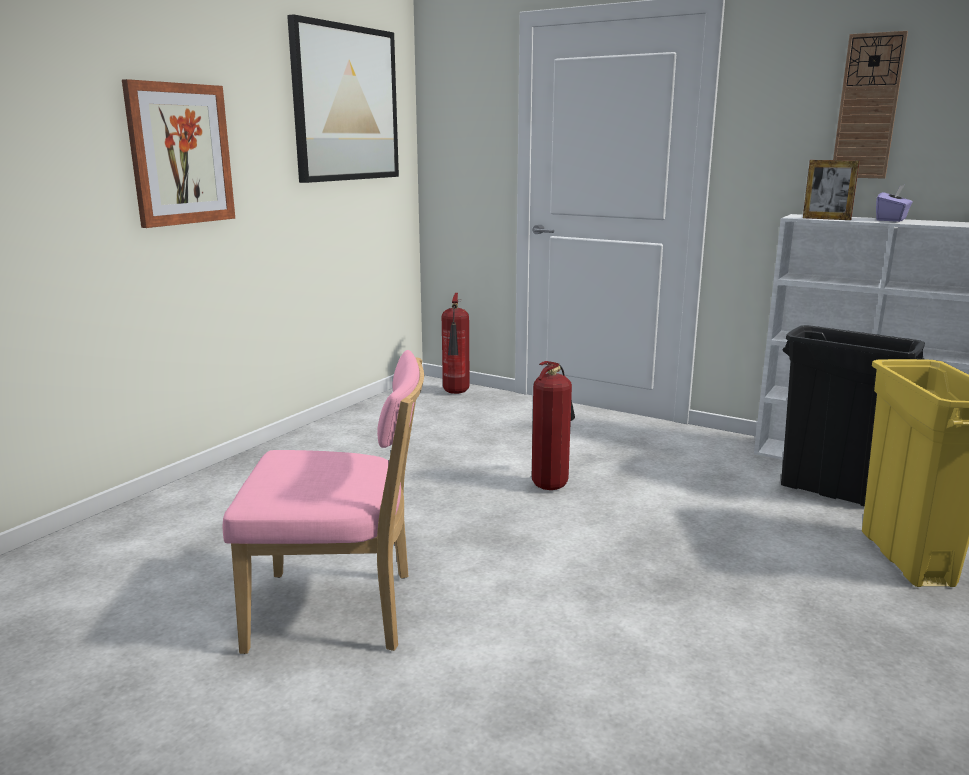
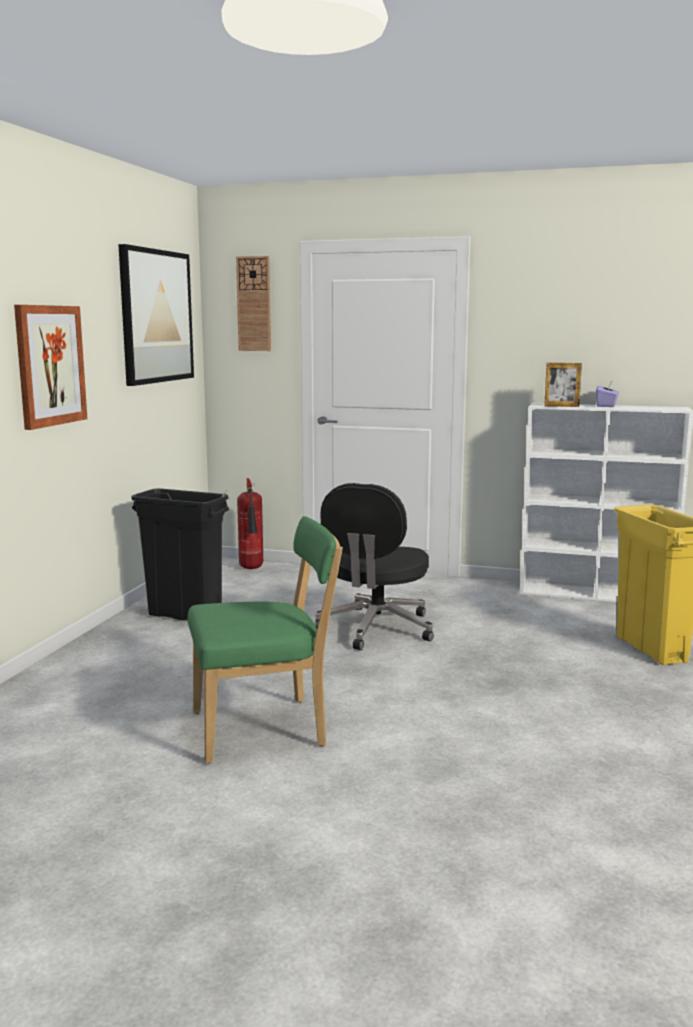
camera: 15 degrees left, 5 degrees down
(341, 611) = (265, 728): pink chair -> green chair
(551, 484) = (376, 629): fire extinguisher -> black office chair
(832, 492) = (586, 614): black trash can -> black trash can (185, 616)
(868, 107) = (581, 323): wall clock -> wall clock (254, 304)

